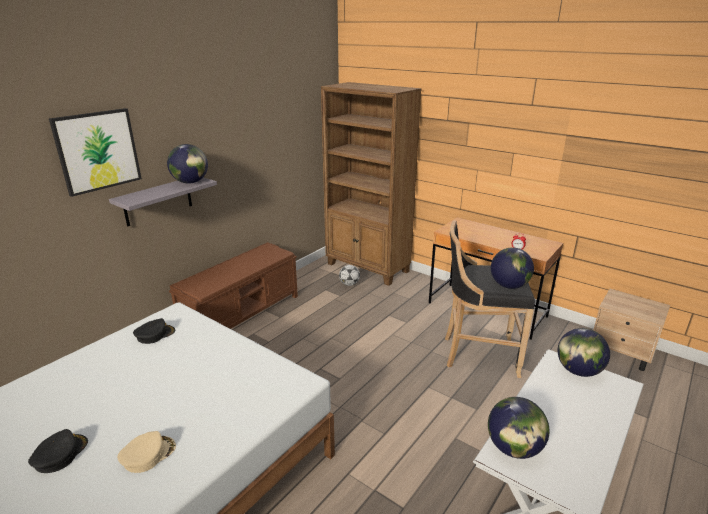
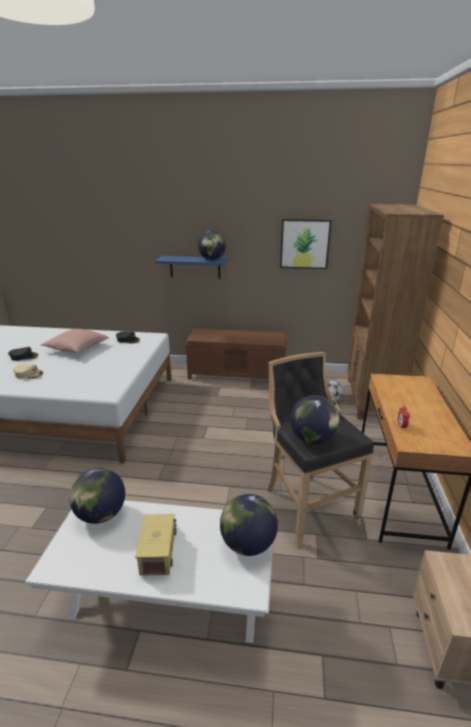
camera: 60 degrees right, 0 degrees up
(97, 151) = (159, 223): picture -> picture (304, 244)
(114, 386) = (76, 348): none -> pink pillow
(158, 201) = (195, 267): grey shelf -> blue shelf
(574, 420) = (158, 550): none -> toy truck

